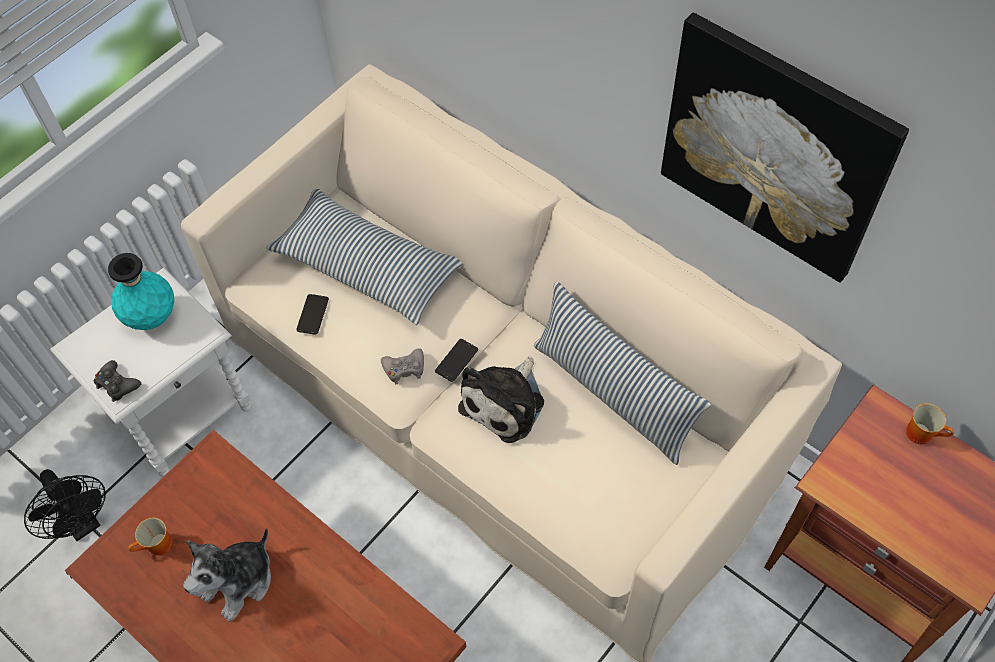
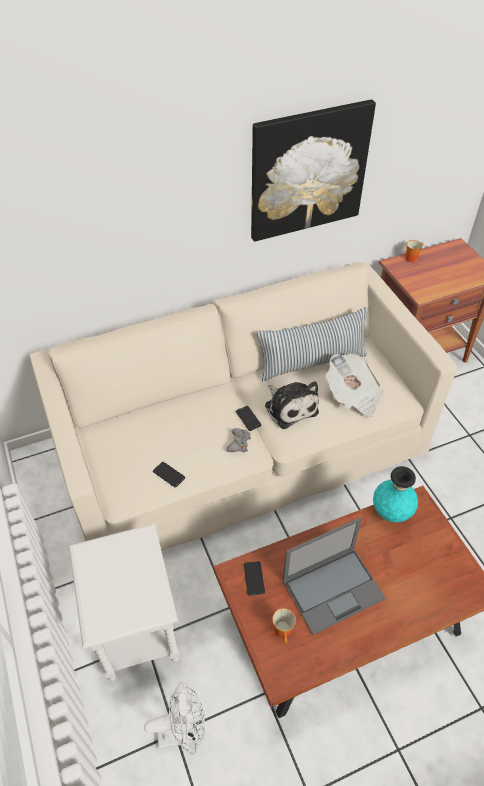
camera: 65 degrees left, 10 degrees down
(83, 523) = (182, 731): black fan -> white fan
(117, 384) = (148, 607): black game controller -> none
(151, 316) = (107, 565): turquoise vase -> turquoise vase (391, 512)
(214, 482) = (254, 578): none -> phone
(239, 581) = (334, 588): plush toy -> laptop
(367, 266) = (154, 434): pillow -> none
(578, 477) = (353, 395): none -> newspaper

